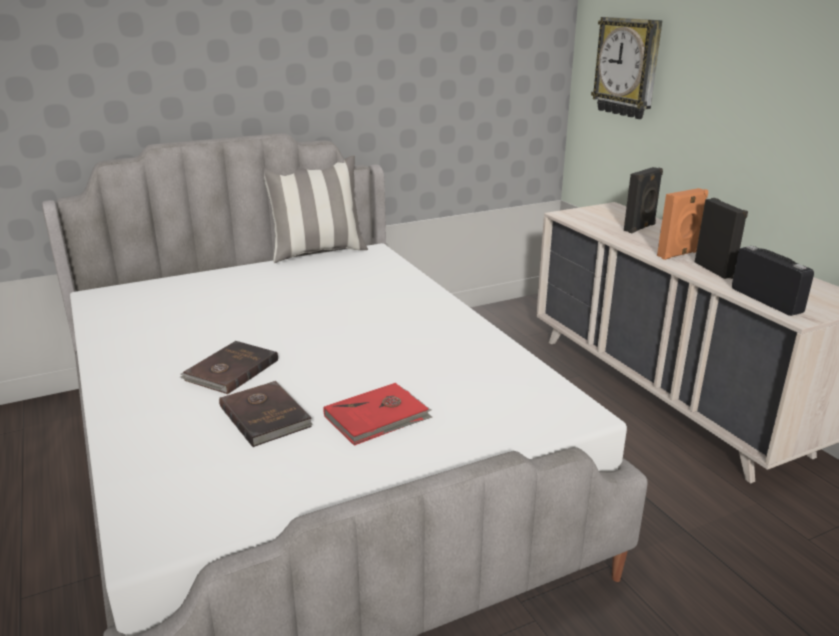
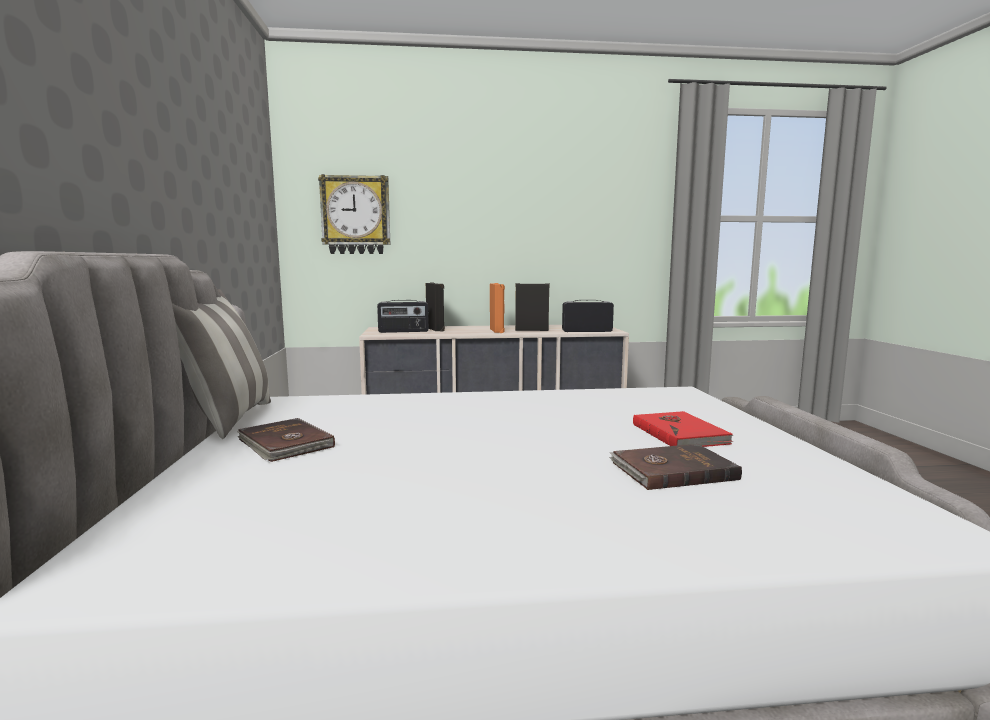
camera: 70 degrees left, 15 degrees down
(230, 370) = (550, 481): brown book -> brown book (284, 444)
(601, 219) = (403, 331): none -> radio

